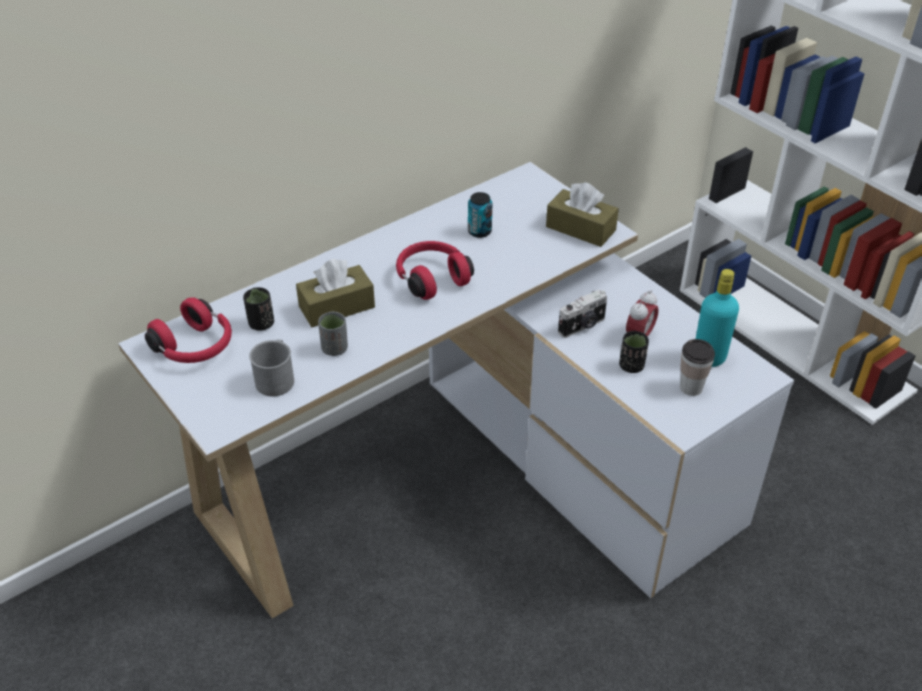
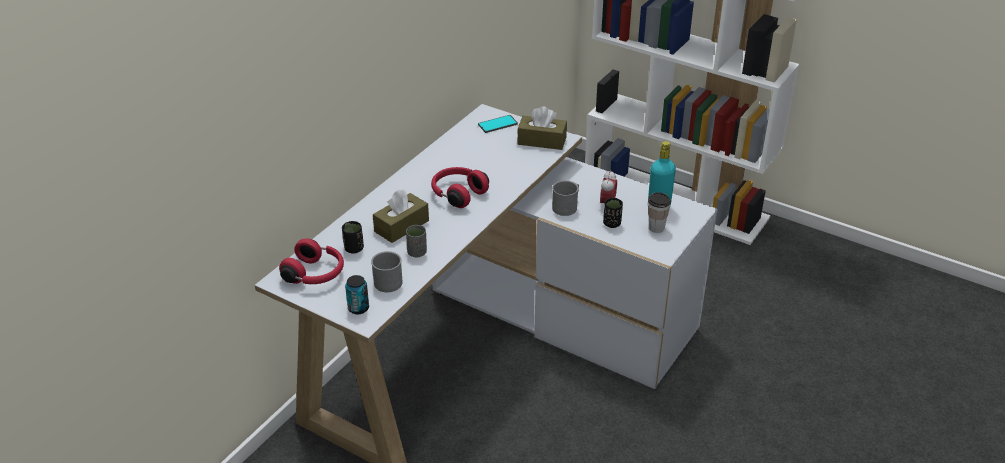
camera: 20 degrees left, 5 degrees down
(479, 231) = (473, 157): can -> can (358, 308)
(535, 194) = (497, 124): none -> phone
(582, 326) = (567, 206): camera -> grey mug

